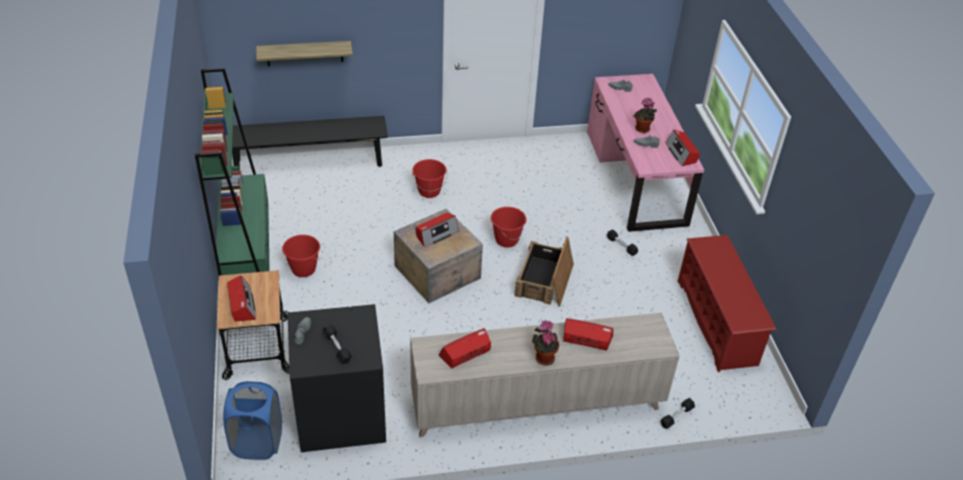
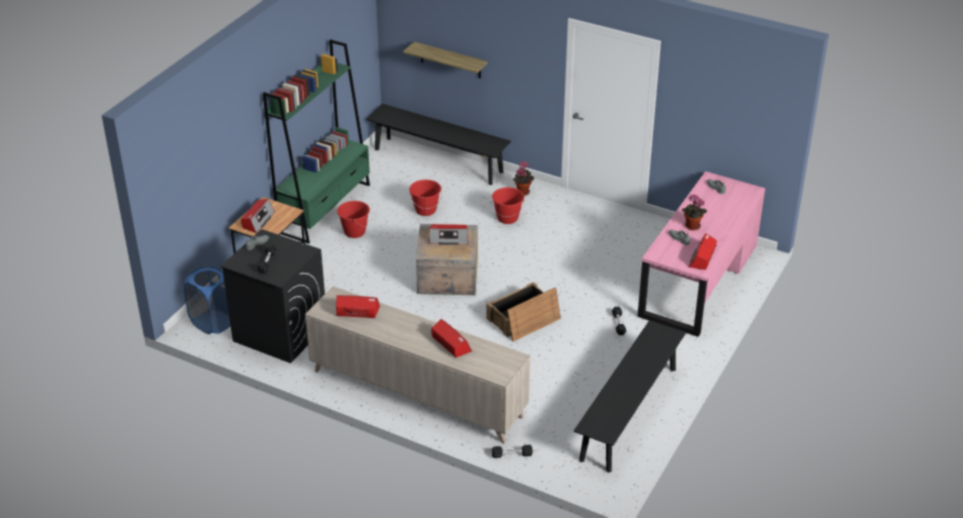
camera: 40 degrees right, 5 degrees down
(506, 240) = (527, 278): red bucket -> red bucket (425, 210)
(543, 357) = (406, 340): potted plant -> potted plant (522, 191)
(717, 322) = (629, 413): red shoe rack -> black bench

